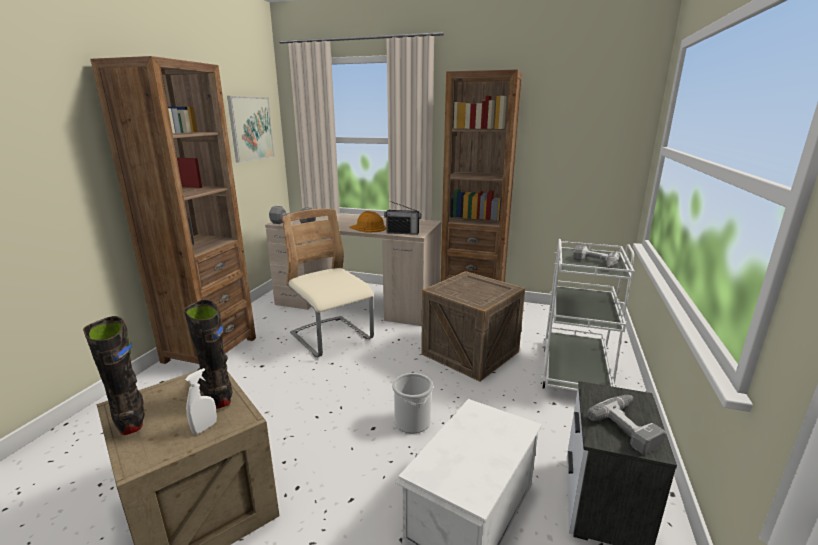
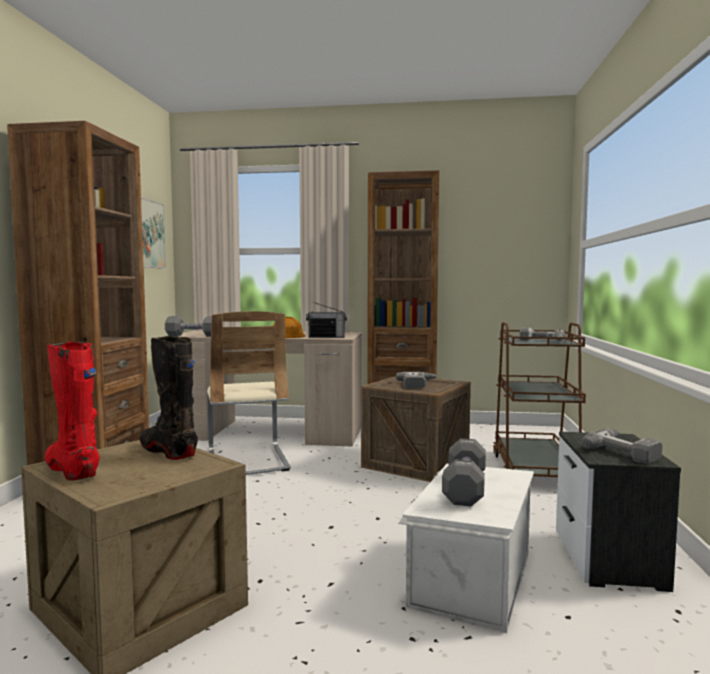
camera: 10 degrees left, 15 degrees down
(130, 415) = (72, 470): black boot -> red boot
(205, 427) = (174, 472): white spray bottle -> none
(331, 337) = (247, 461): beige chair -> beige chair turned 150 degrees counterclockwise
(412, 422) = (375, 518): bucket -> none
(467, 443) = (465, 488): none -> grey dumbbell
(475, 290) = (418, 384): none -> power drill
(575, 371) = (535, 469): white cart -> brown cart

